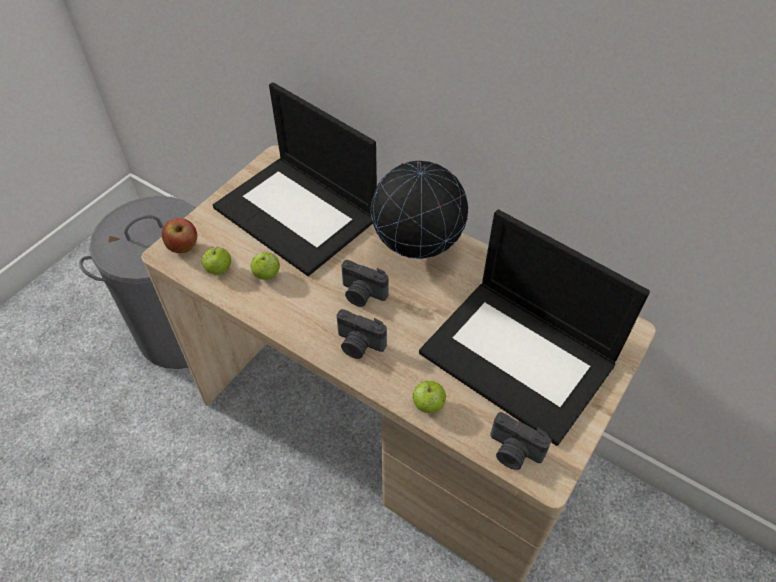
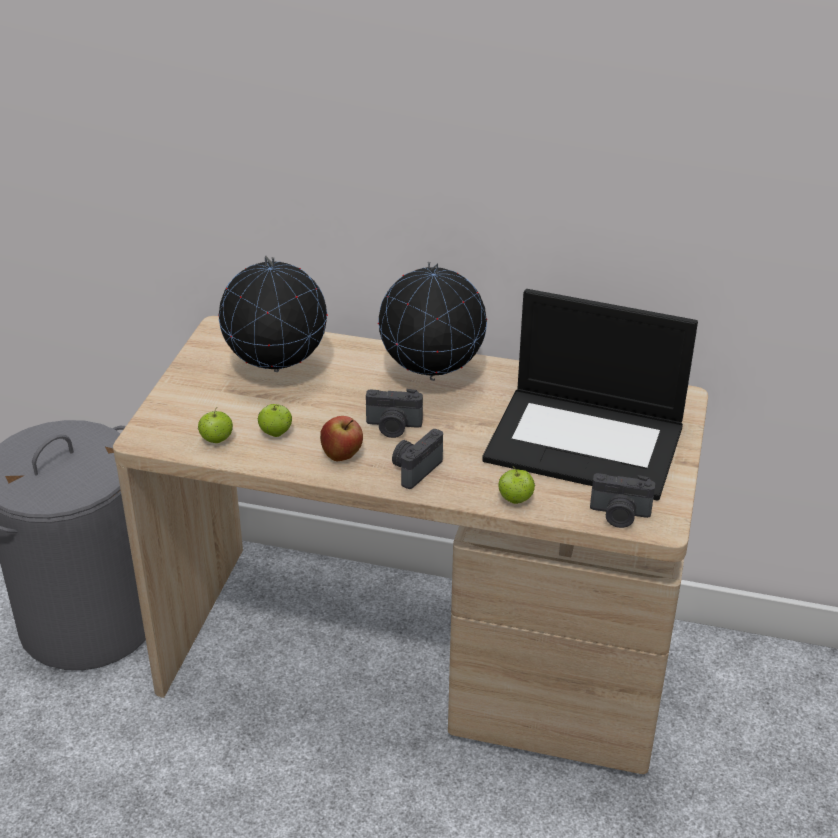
camera: 20 degrees left, 15 degrees down
(184, 248) = (161, 430): apple -> apple (342, 456)
(298, 213) = (277, 372): laptop -> globe
(358, 345) = (414, 469): camera -> camera turned 120 degrees clockwise

